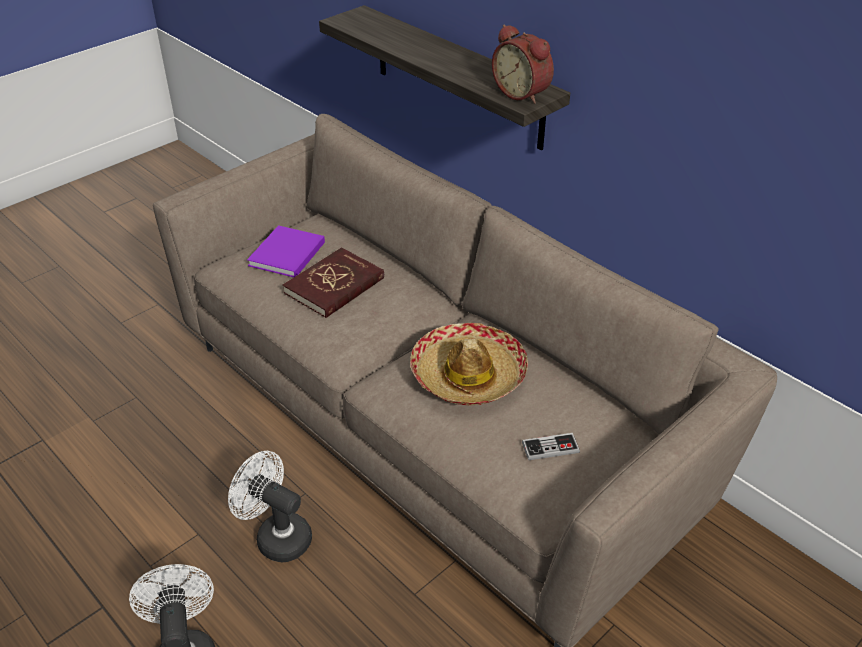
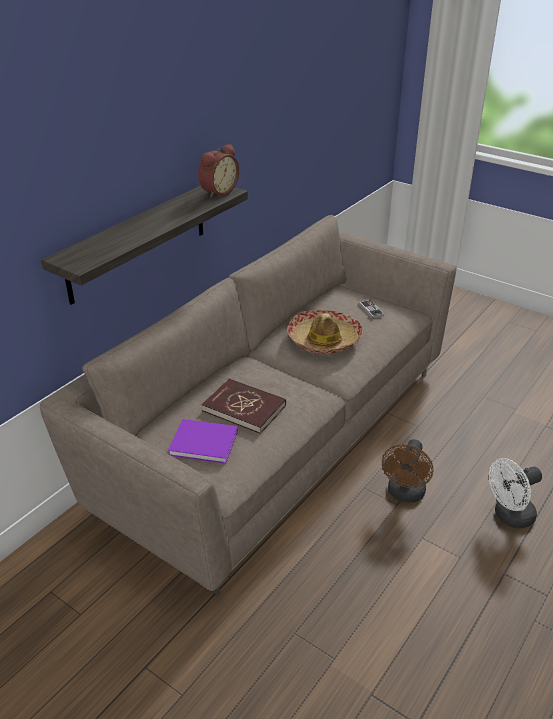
camera: 100 degrees left, 5 degrees down
(276, 536) = (405, 494): white fan -> brown fan

